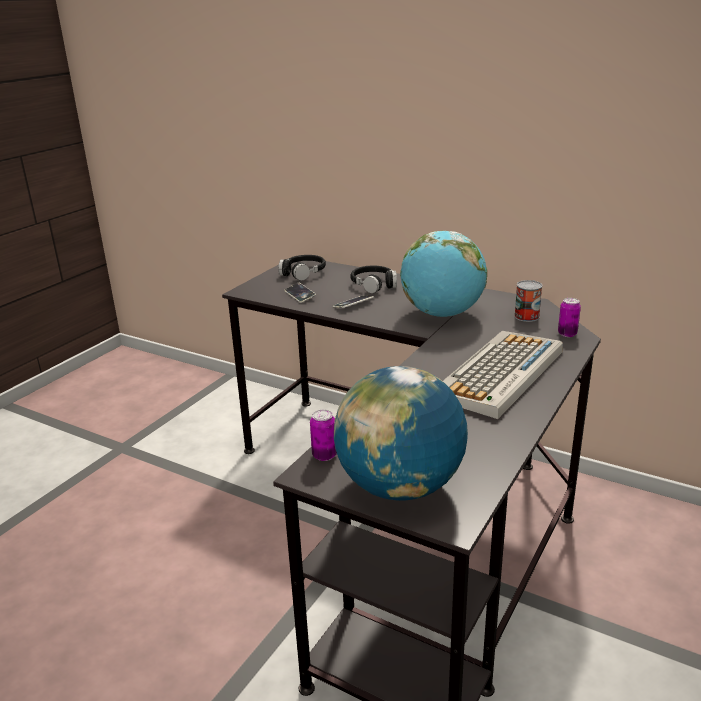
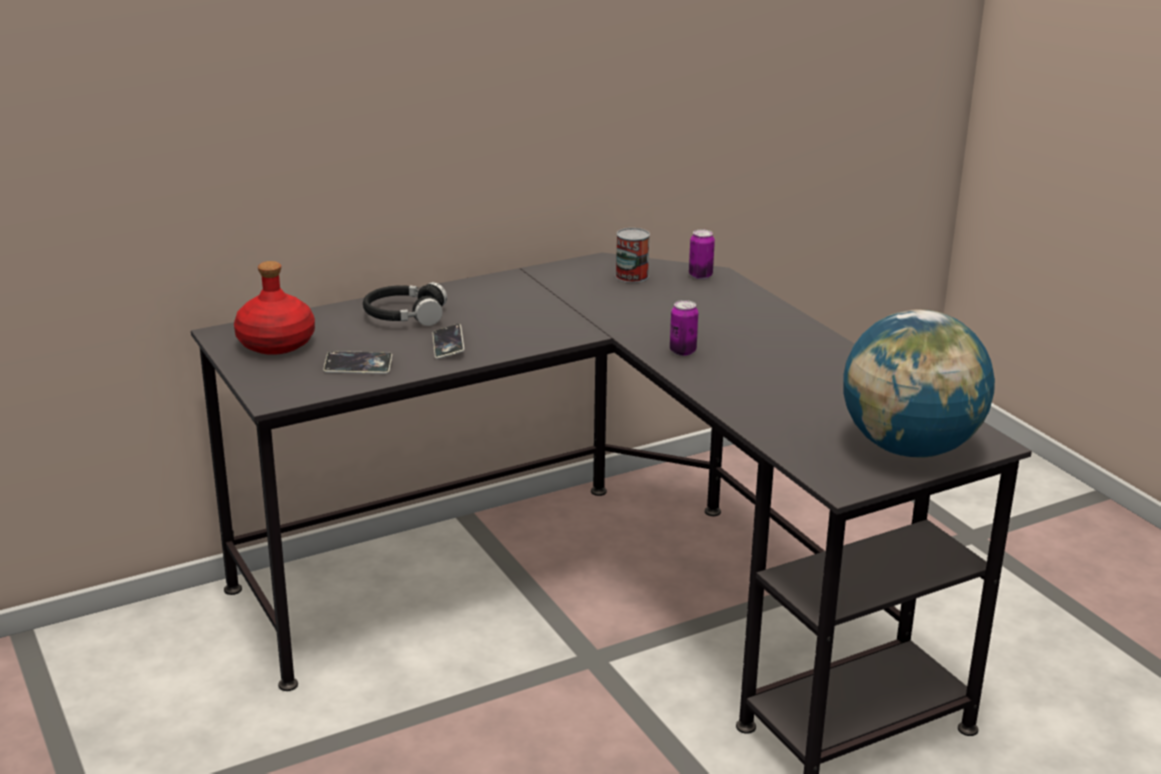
camera: 60 degrees left, 0 degrees up
(303, 273) = (276, 343): black headphones -> red bottle
(324, 455) = (815, 468): can -> can (682, 351)
(442, 314) = (560, 310): globe -> none
(499, 374) = (747, 335): keyboard -> none

